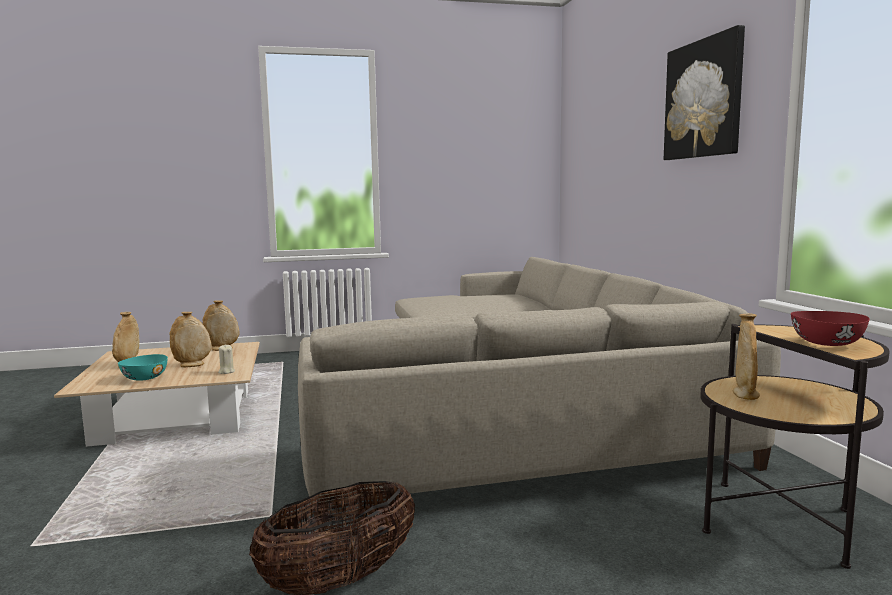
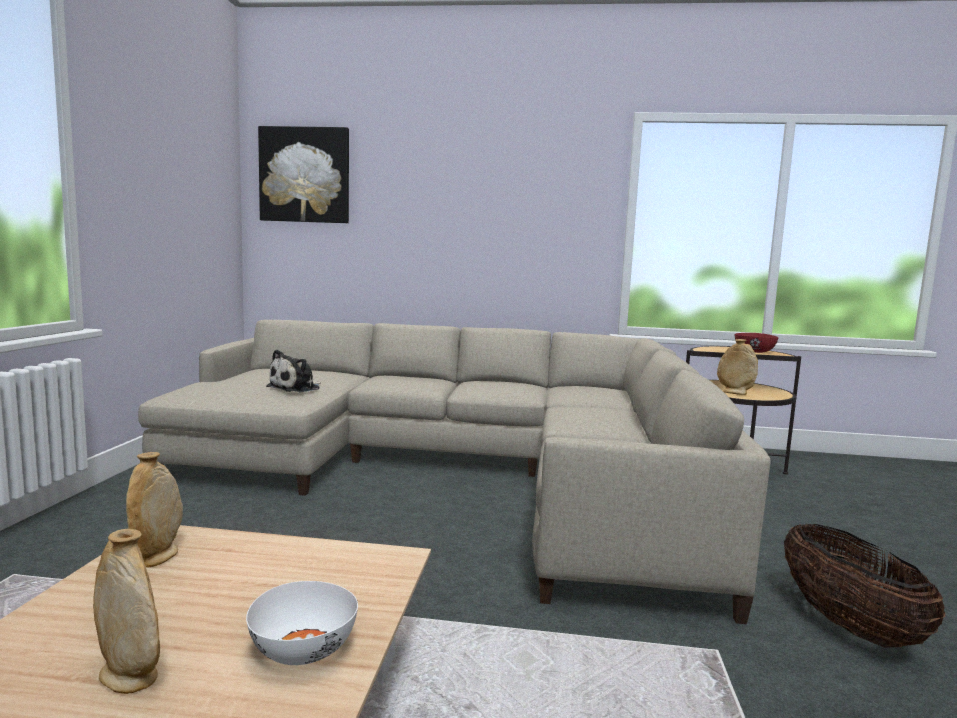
camera: 70 degrees left, 0 degrees up
(144, 378) = (302, 649): turquoise bowl -> white bowl
(192, 365) = (257, 592): beige vase -> none
(226, 372) = (357, 562): beige candle -> none
(463, 305) = (296, 388): none -> plush toy
(704, 99) = (528, 173): picture -> picture (305, 175)

